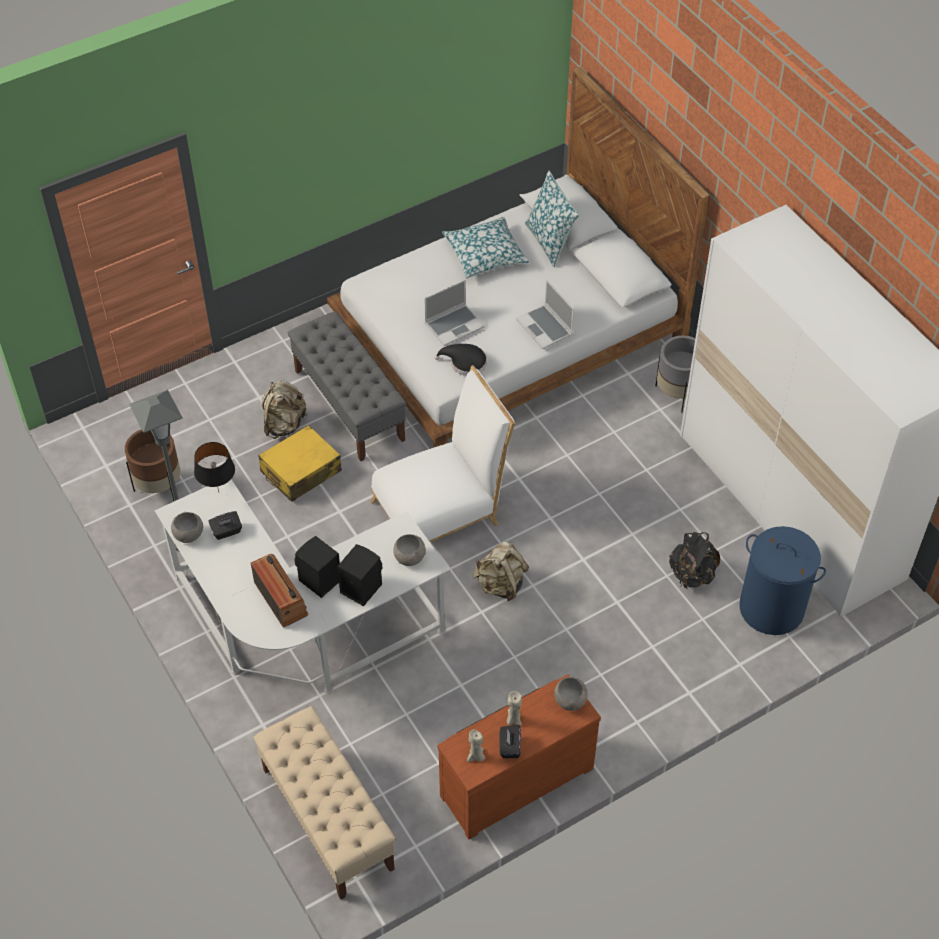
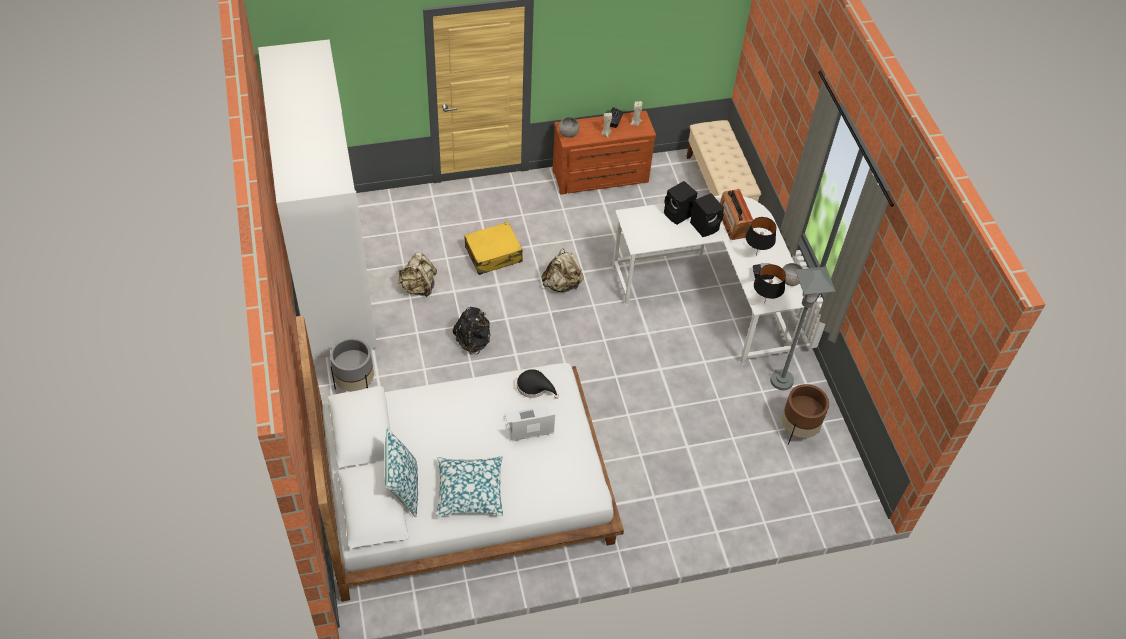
camera: 165 degrees left, 0 degrees up
(241, 556) = (755, 256): none -> black table lamp
(284, 424) = (685, 455): beige backpack -> beige backpack (418, 287)
(300, 471) = (682, 409): yellow suitcase -> yellow suitcase (493, 254)
(349, 405) = (626, 456): grey bench -> none
(410, 557) = (639, 224): grey bowl -> none
(442, 509) = (582, 347): white chair -> none
(545, 328) = (453, 399): laptop -> none
(692, 575) = (429, 253): black backpack -> black backpack (473, 341)
(772, 608) = (390, 220): blue laundry basket -> none

